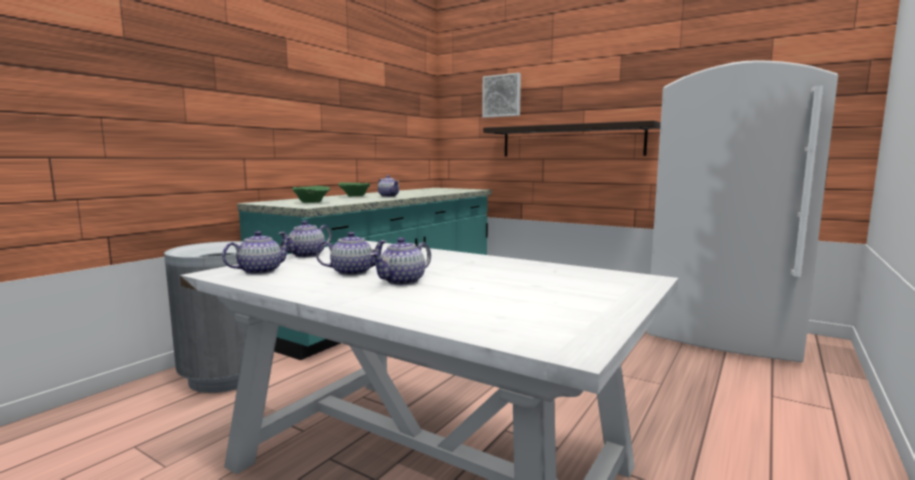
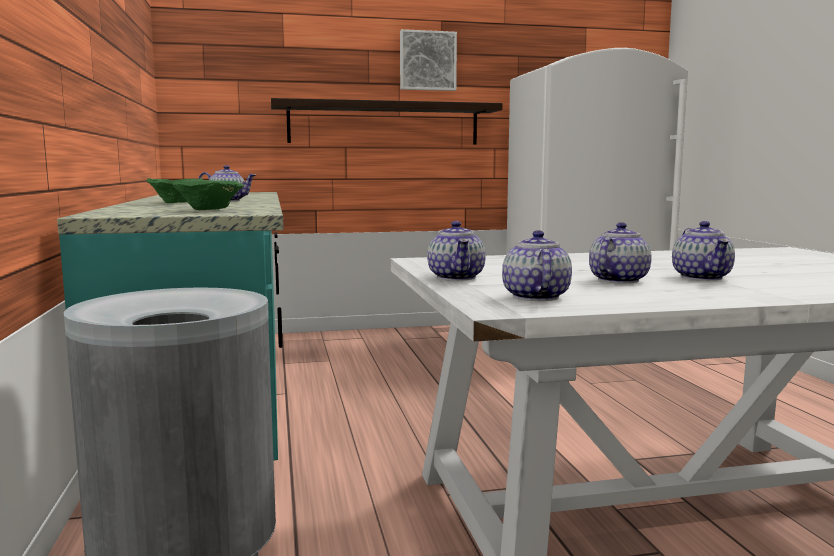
camera: 45 degrees left, 0 degrees up
(502, 96) = (278, 53): picture -> picture (427, 61)

